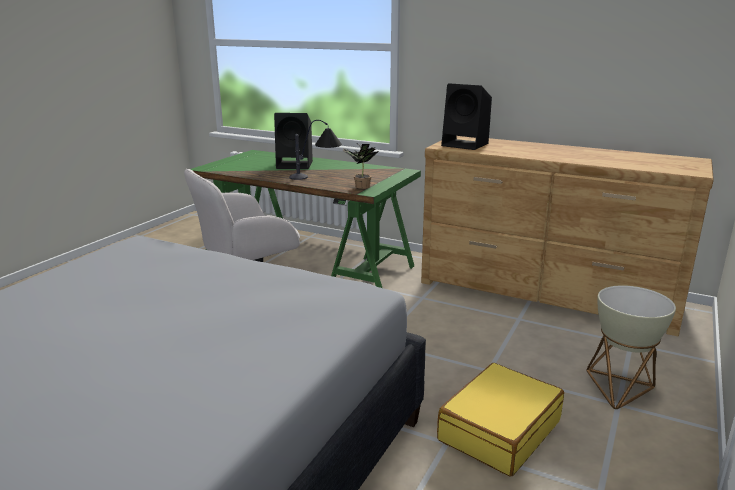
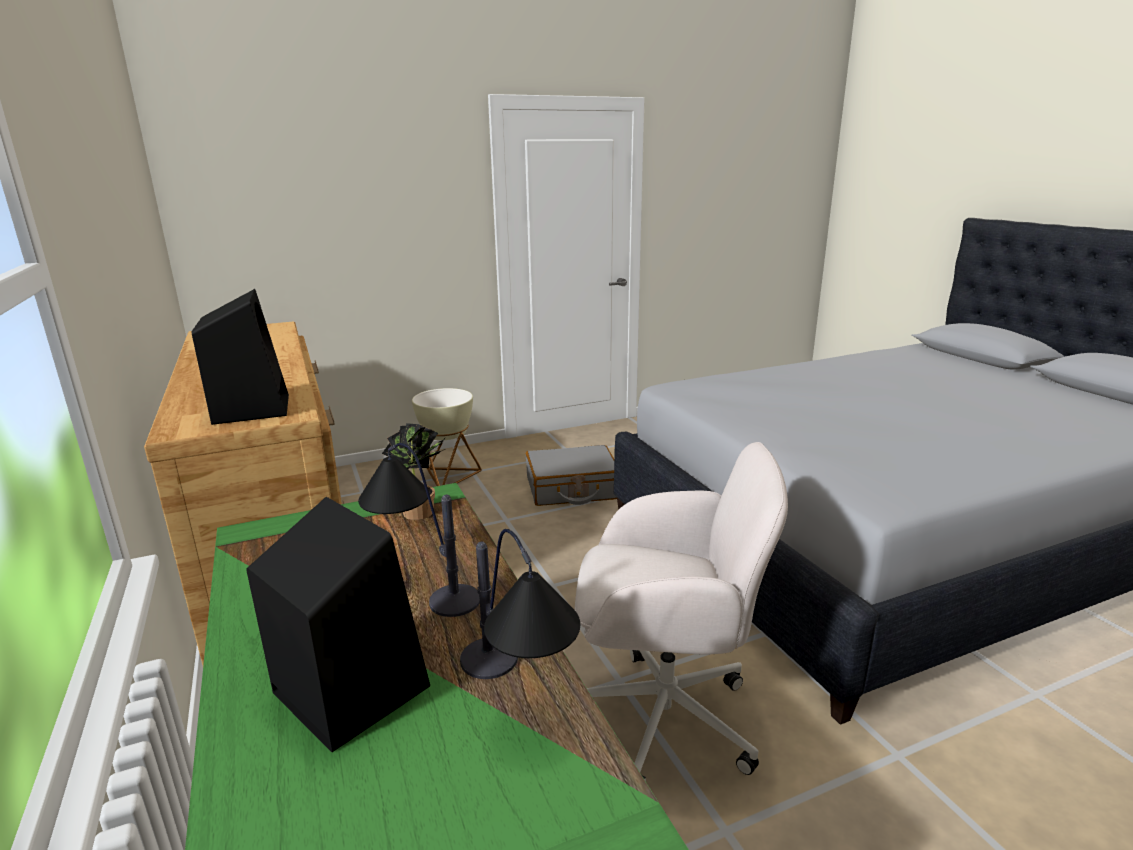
camera: 140 degrees left, 0 degrees up
(251, 172) = (517, 695): none -> table lamp
(499, 430) = (572, 489): yellow suitcase -> grey suitcase

